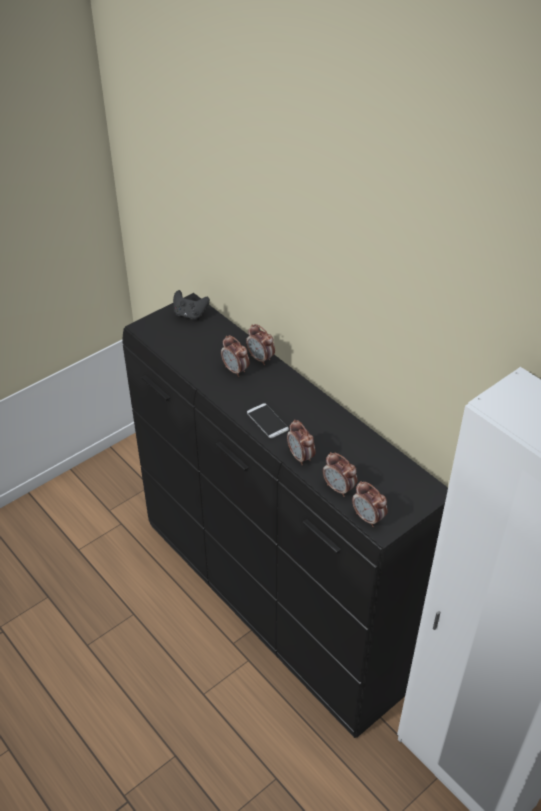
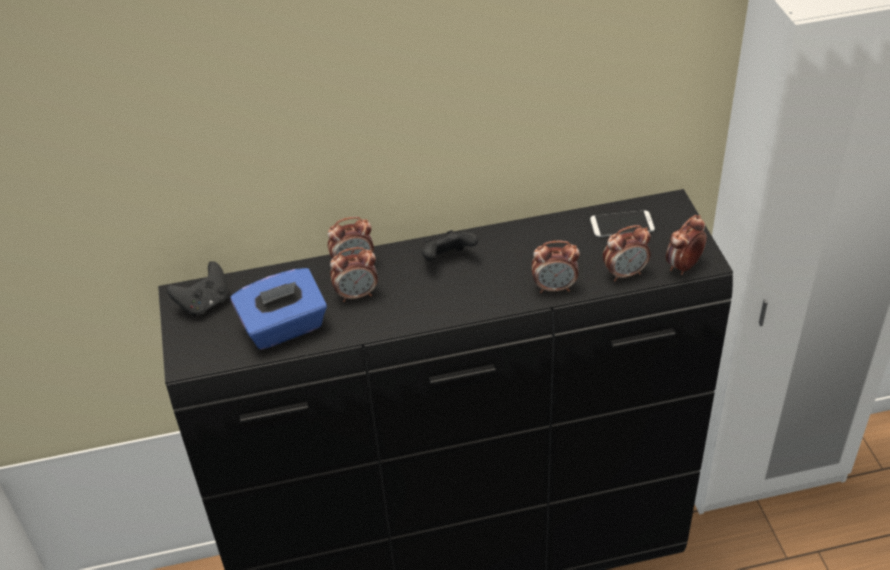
camera: 60 degrees left, 0 degrees up
(190, 352) = (284, 327): none -> blue tissue box
(267, 421) = (473, 296): phone -> phone (622, 224)
(293, 397) = (447, 259): none -> black game controller
(368, 518) = (683, 266): alarm clock -> alarm clock turned 150 degrees clockwise

